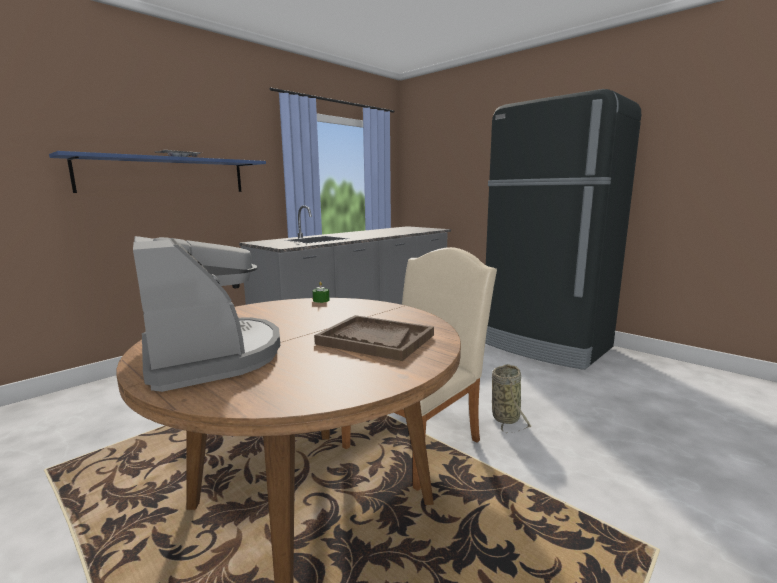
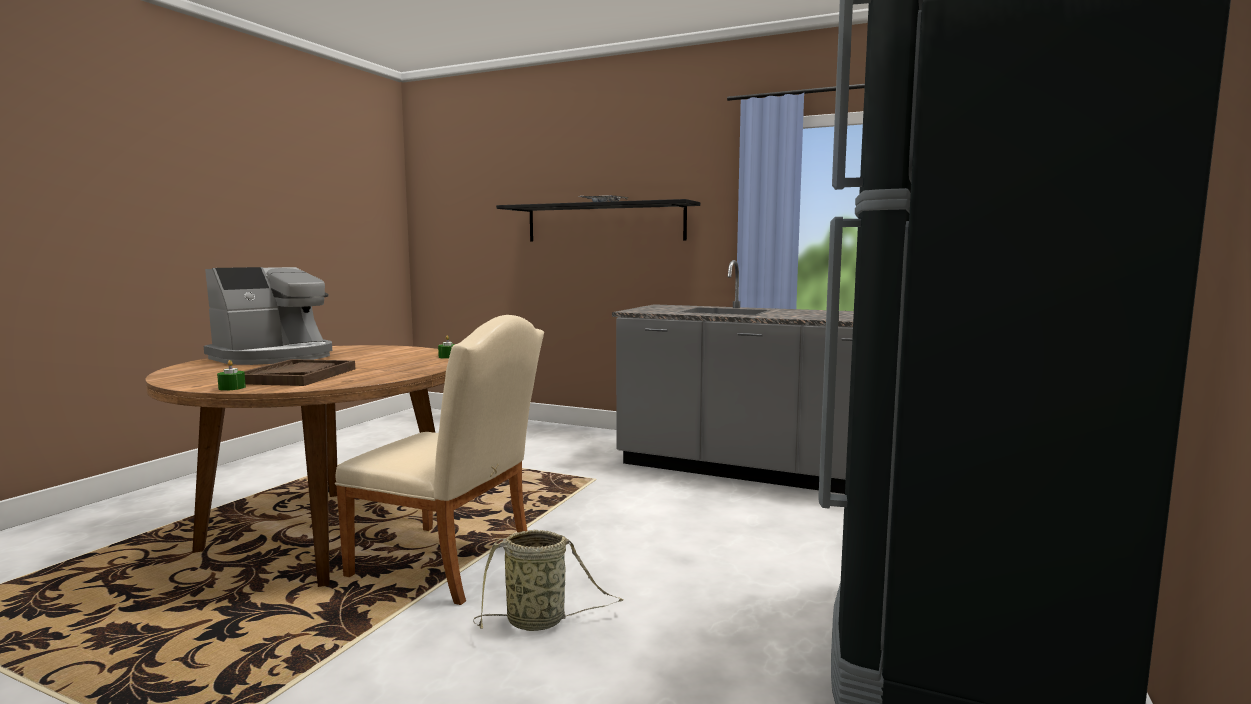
camera: 70 degrees right, 5 degrees down
(165, 175) = (604, 223): blue shelf -> black shelf
(428, 359) = (232, 388): none -> green candle

